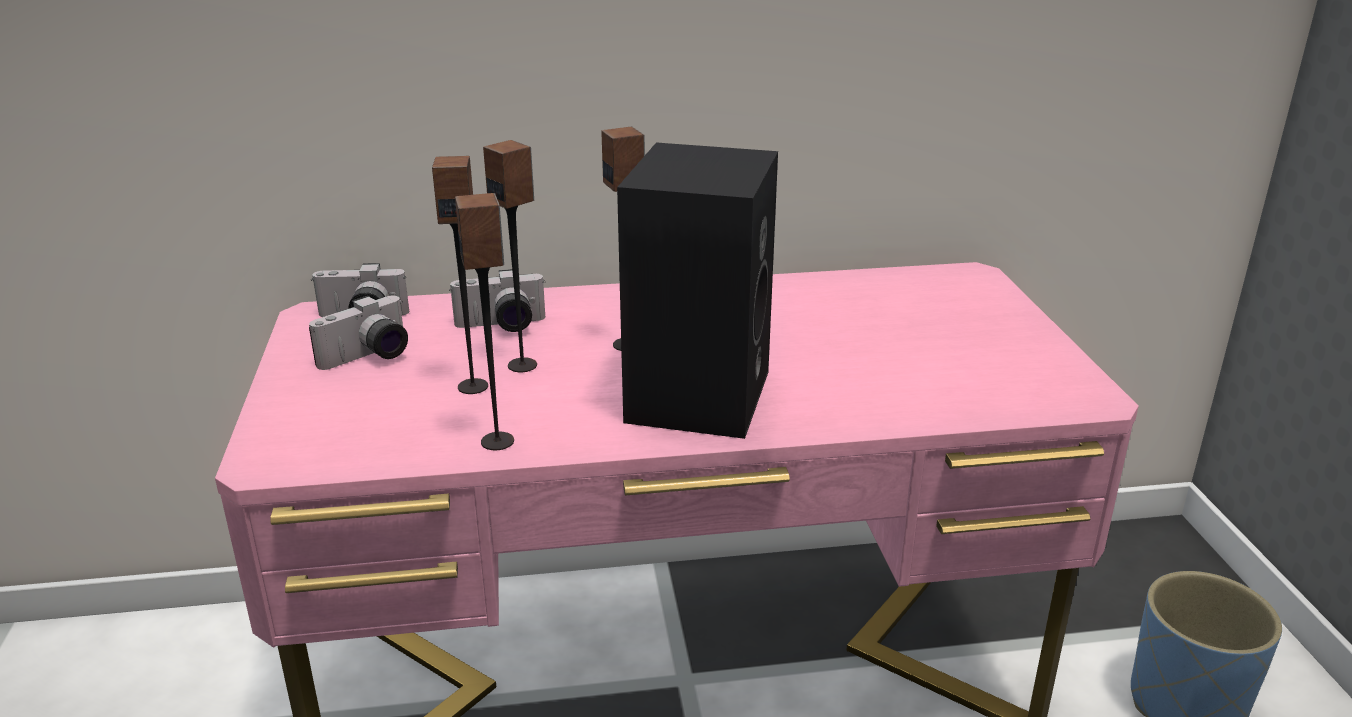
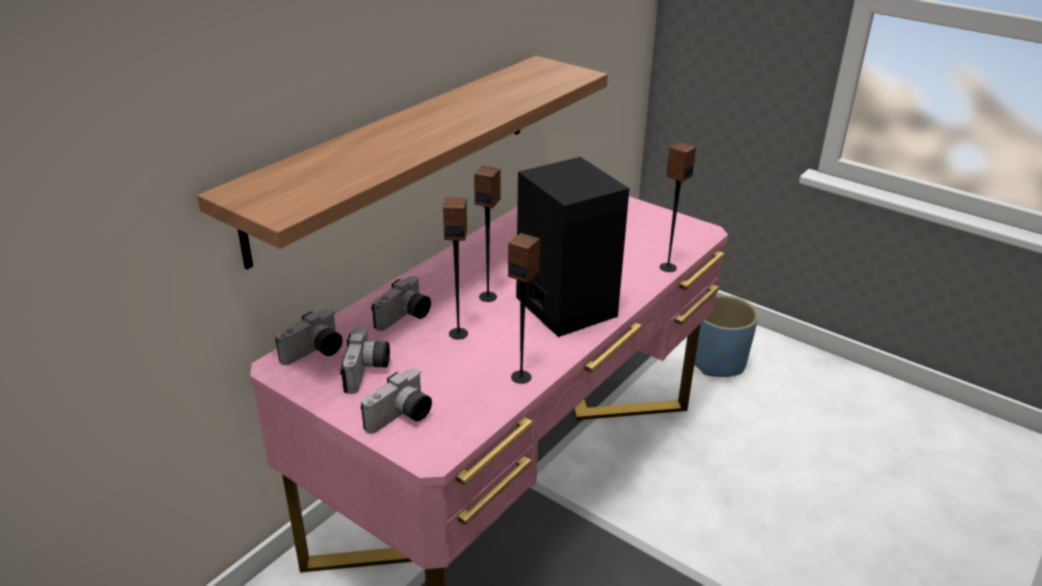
camera: 45 degrees left, 5 degrees up
(310, 414) = (401, 418): none -> camera
(473, 386) = (455, 357): speaker -> speaker (667, 267)
(601, 102) = (399, 152): none -> shelf

